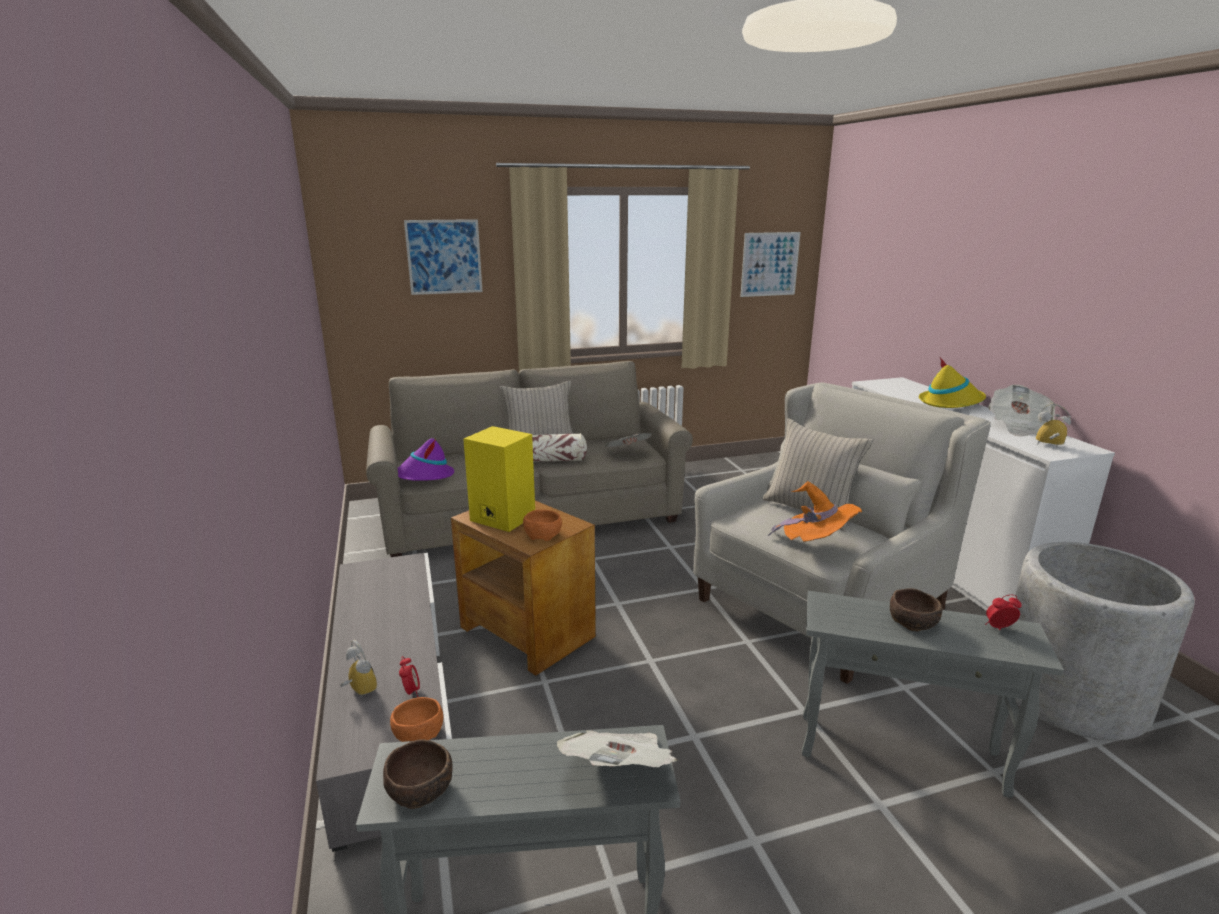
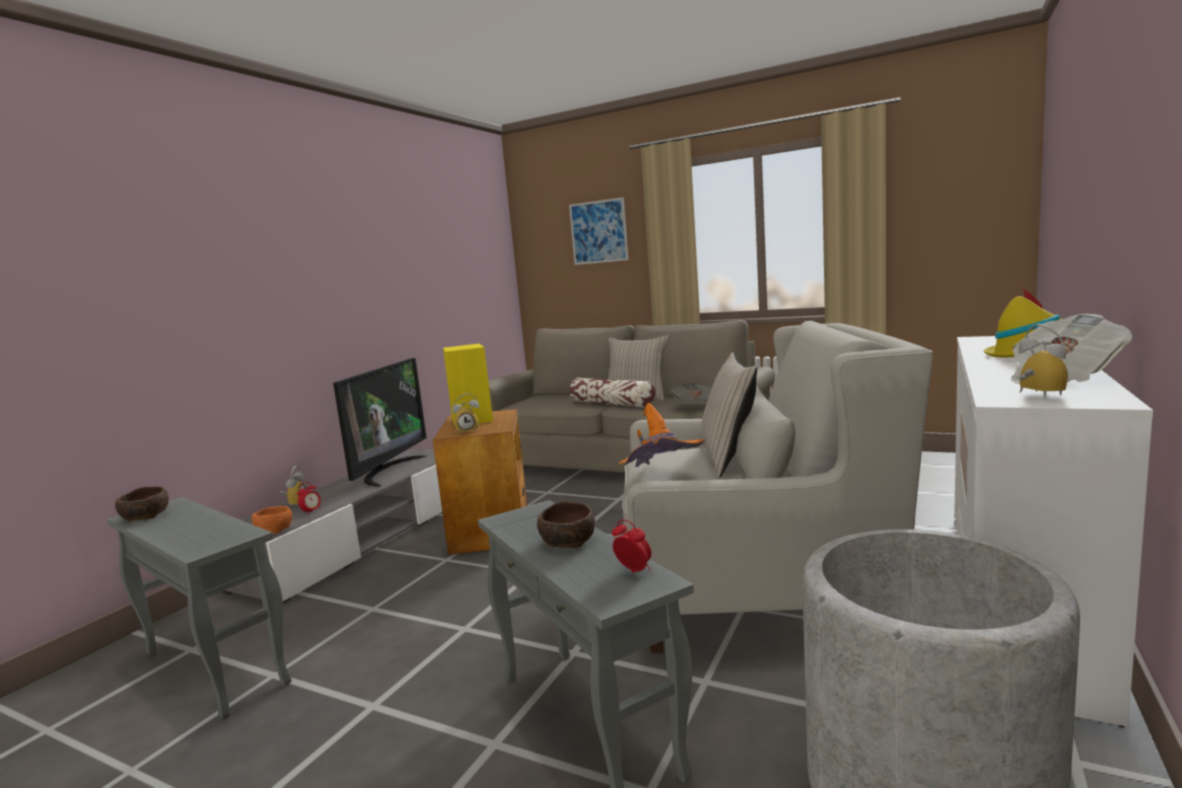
camera: 45 degrees right, 10 degrees down
(382, 605) = (388, 471): none -> television
(424, 476) = (523, 404): purple hat -> none
(542, 534) = (468, 431): orange bowl -> alarm clock
(620, 772) = (203, 541): newspaper -> none
(770, 264) = (953, 210): picture -> none

